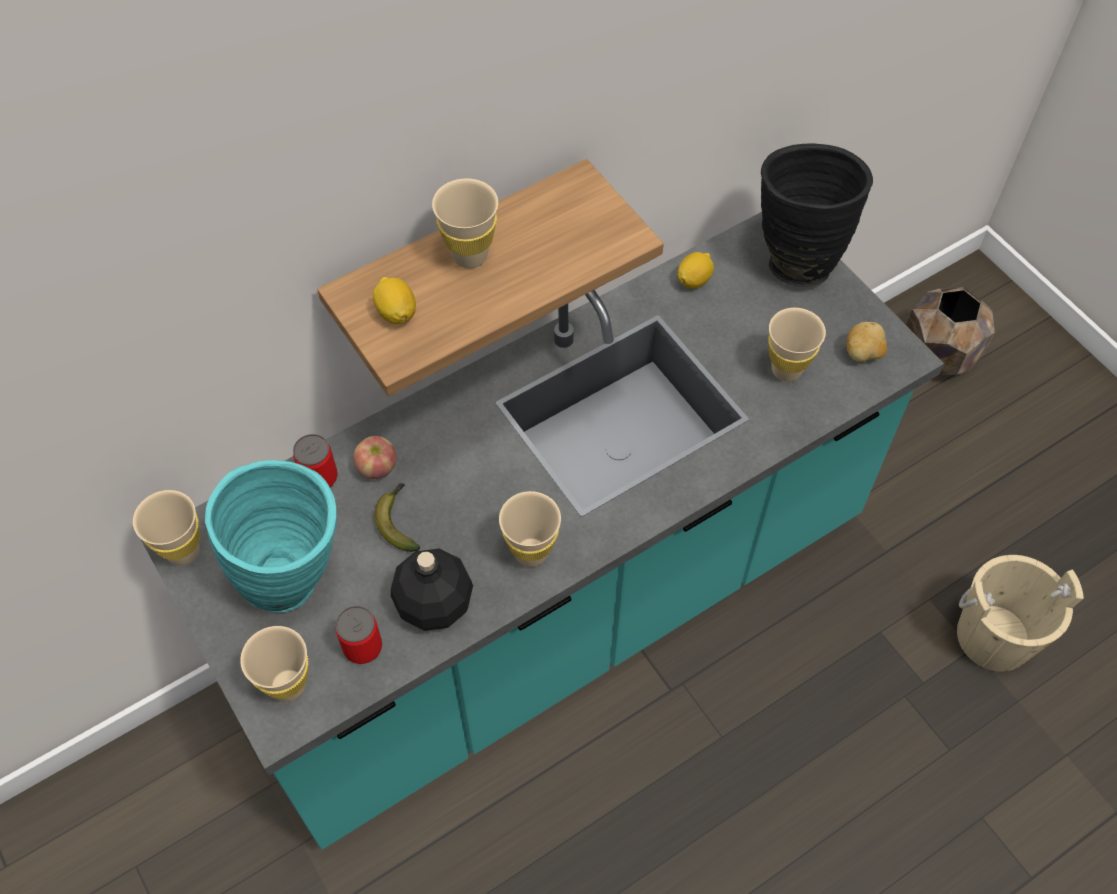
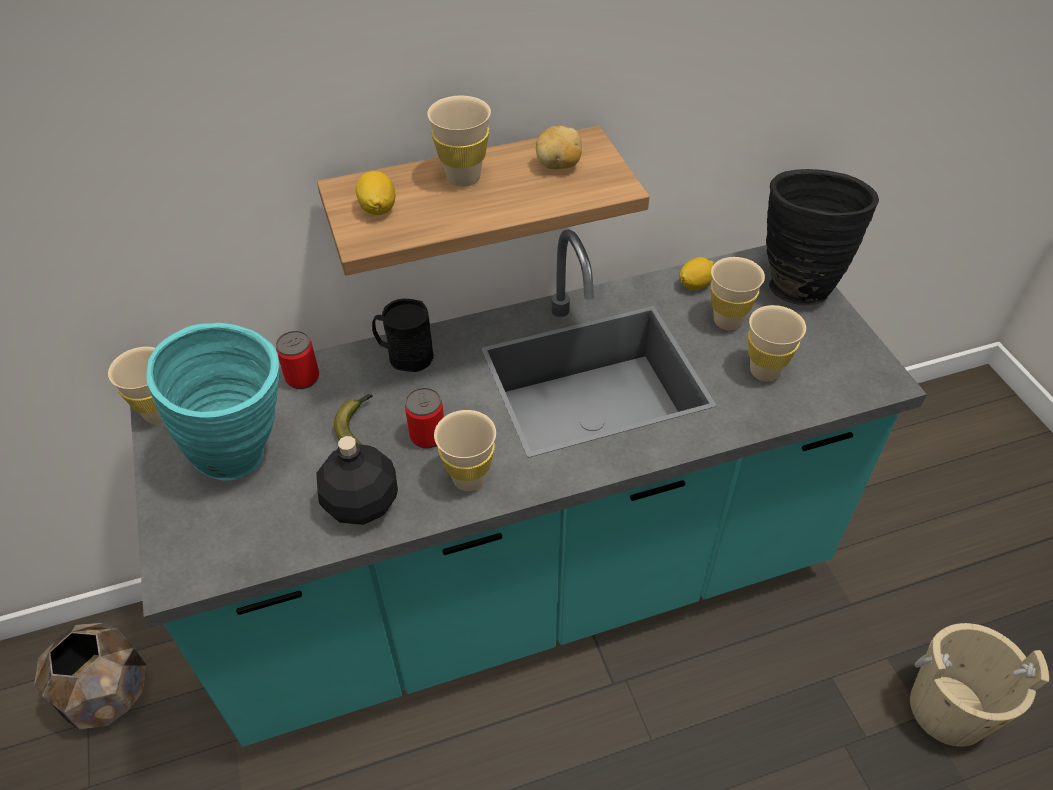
camera: 15 degrees right, 10 degrees down
(288, 686) = (198, 546): beige cup -> beige cup (727, 321)
(363, 647) = (280, 527): can -> can (427, 436)
(377, 468) = (356, 380): apple -> none
(418, 428) = (404, 355): none -> black mug
(863, 353) = (844, 371): potato -> potato (559, 165)
(938, 353) = (934, 442): brown planter -> brown planter (109, 693)

